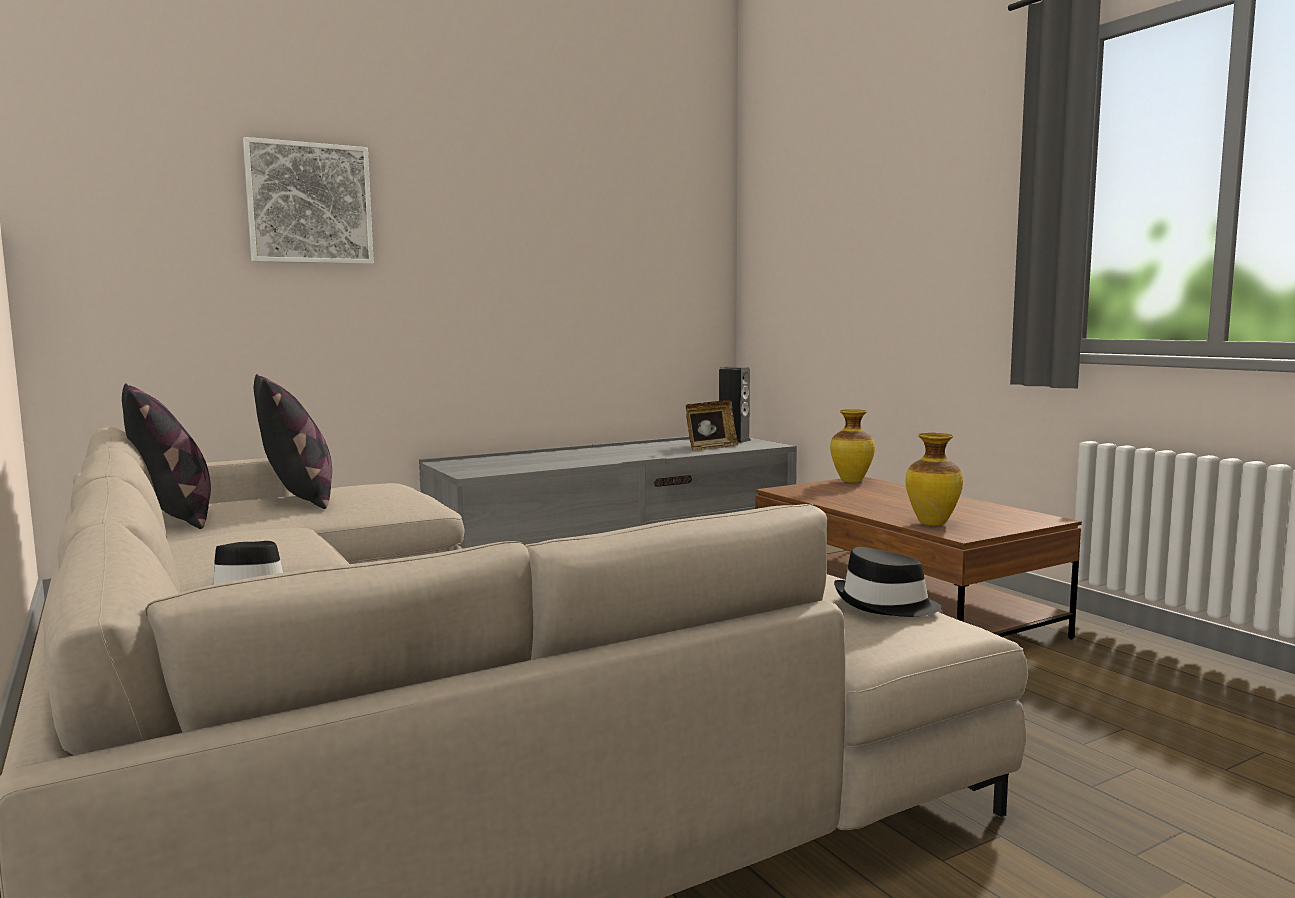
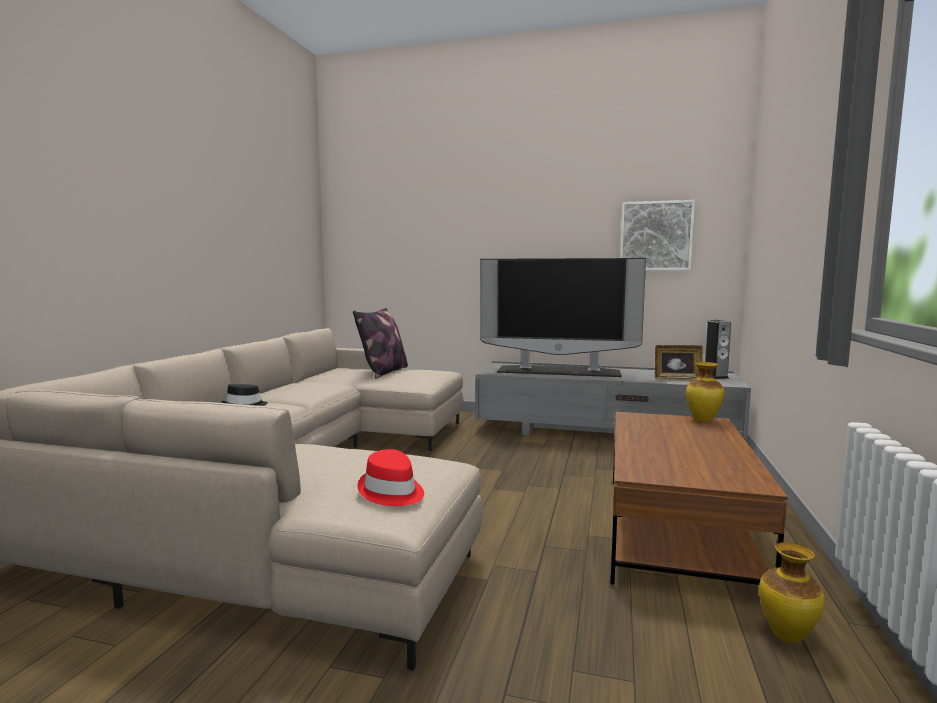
camera: 45 degrees right, 0 degrees up
(173, 518) = (329, 372): pillow -> none
(309, 203) = (443, 218): picture -> picture (656, 236)
(555, 459) = (559, 371): none -> television
(885, 604) = (391, 492): black hat -> red hat
(932, 523) = (645, 461): vase -> vase (787, 635)

